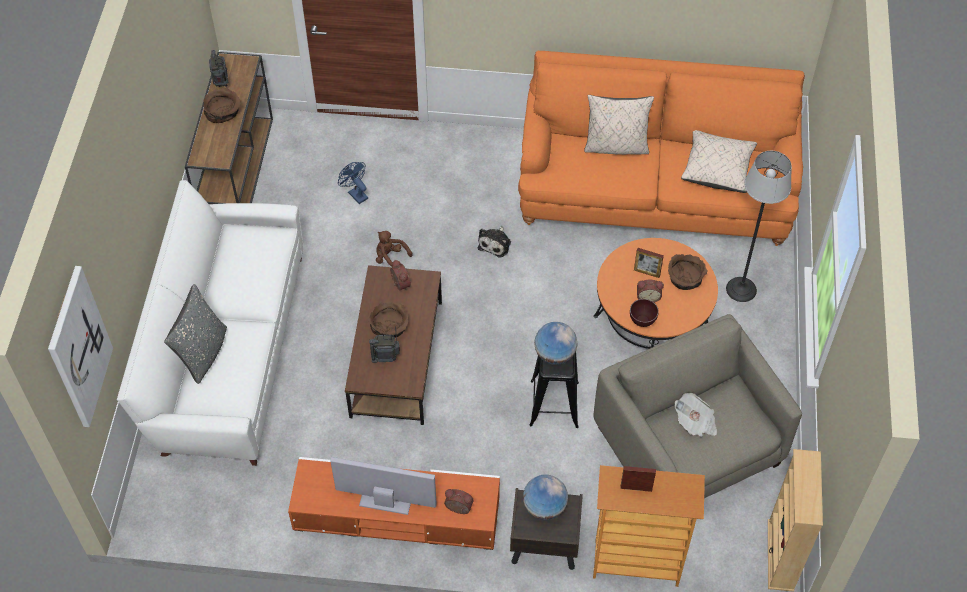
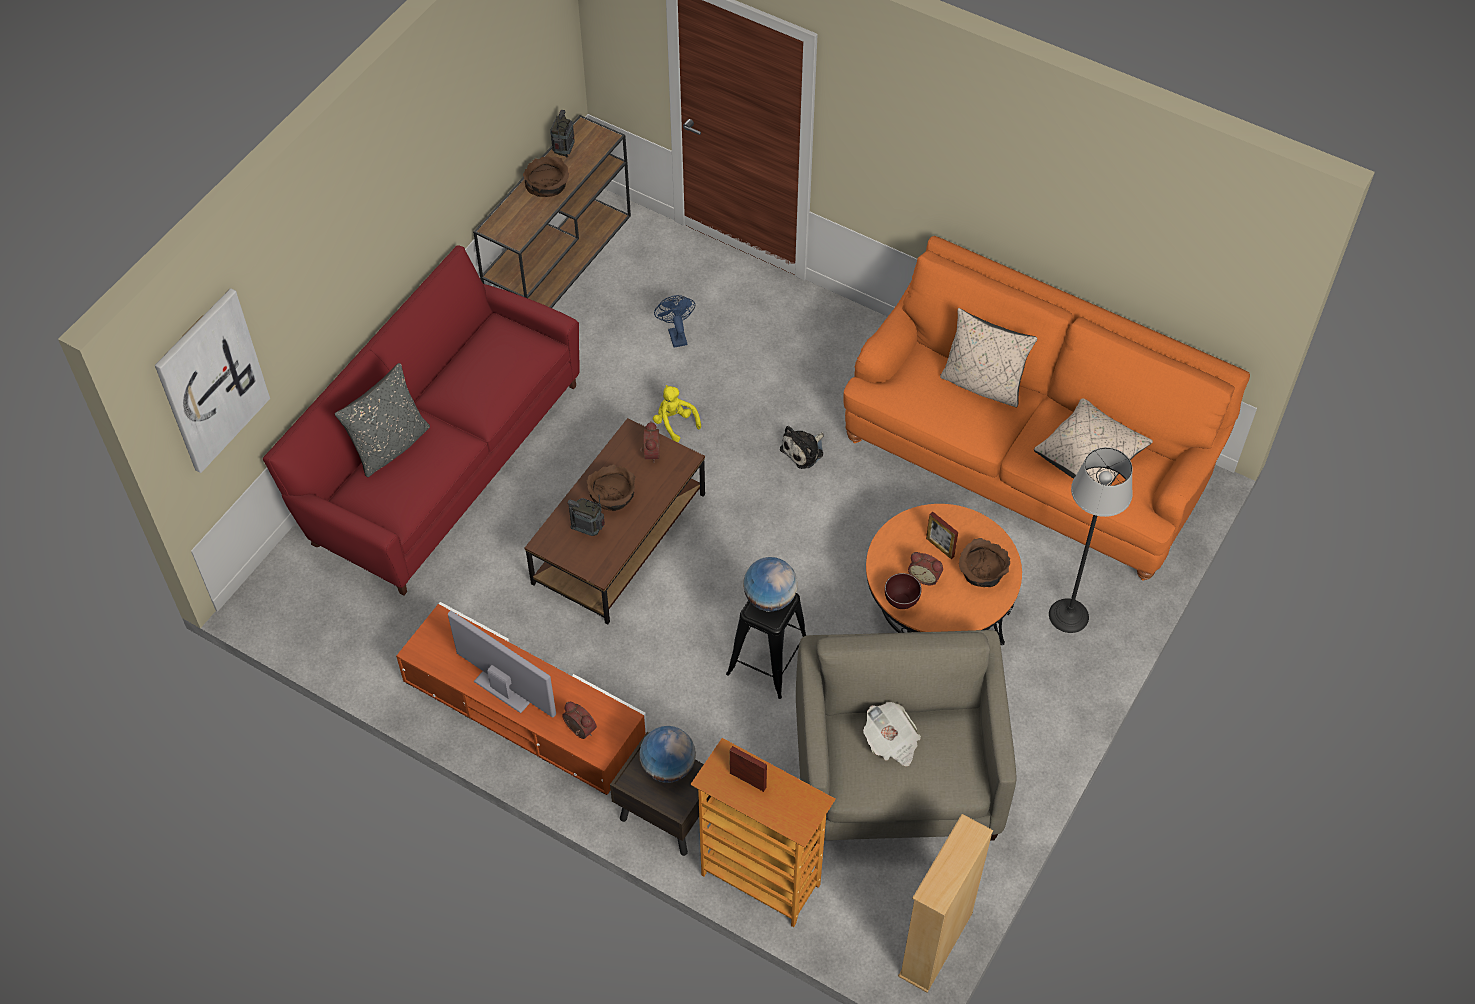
camera: 25 degrees right, 0 degrees up
(227, 352) = (440, 459): white sofa -> red sofa
(390, 258) = (675, 423): brown plush toy -> yellow plush toy

